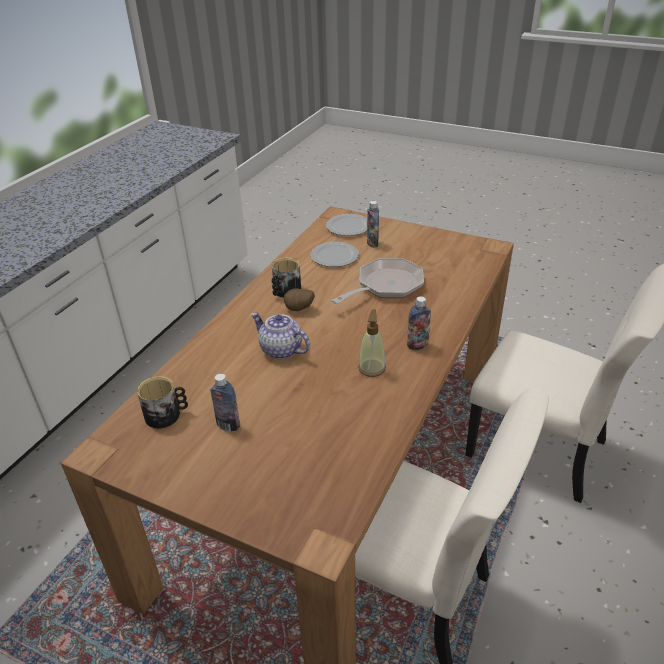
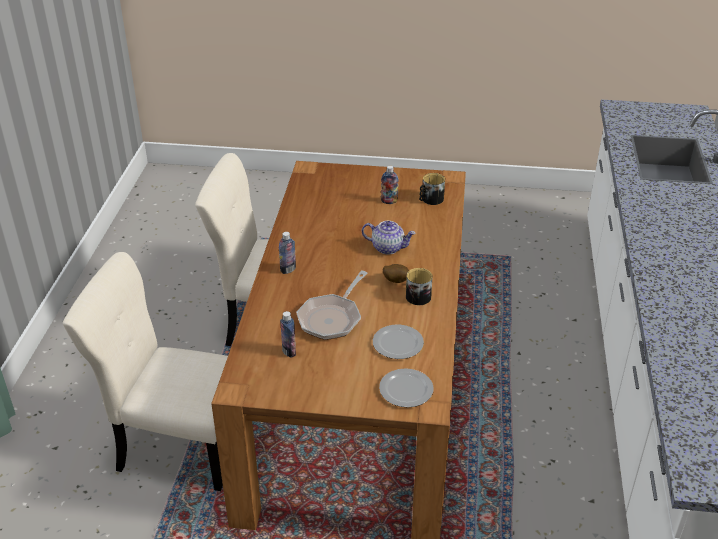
camera: 160 degrees right, 0 degrees up
(372, 243) = (367, 370): bottle -> bottle (289, 351)
(372, 368) = (316, 248): soap dispenser -> none

